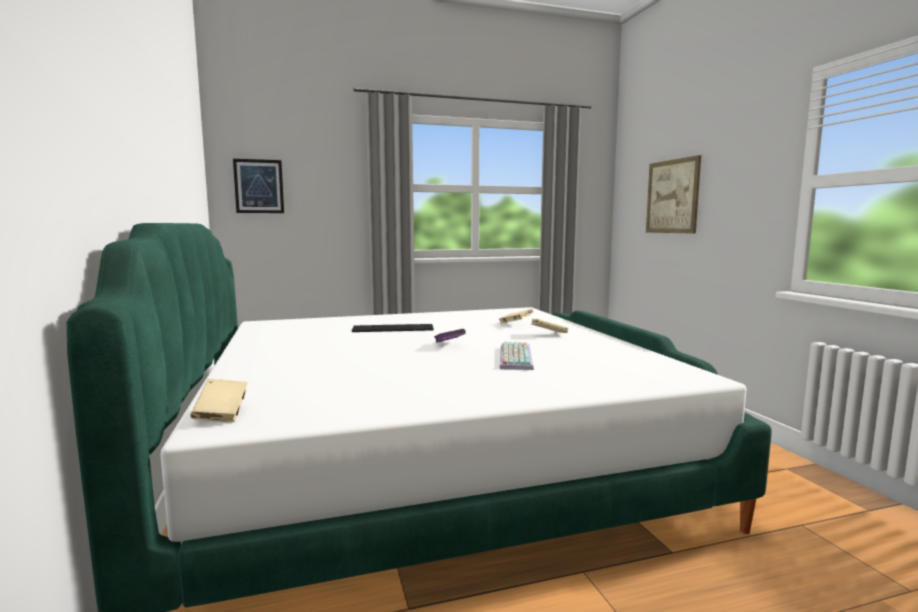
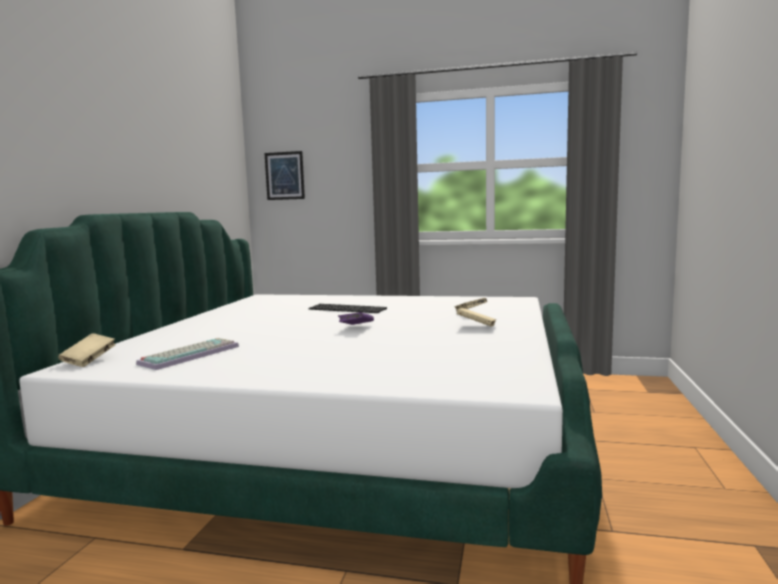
camera: 30 degrees right, 0 degrees up
(514, 357) = (384, 345): keyboard -> keyboard (190, 354)
(672, 196) = (718, 159): picture -> none

